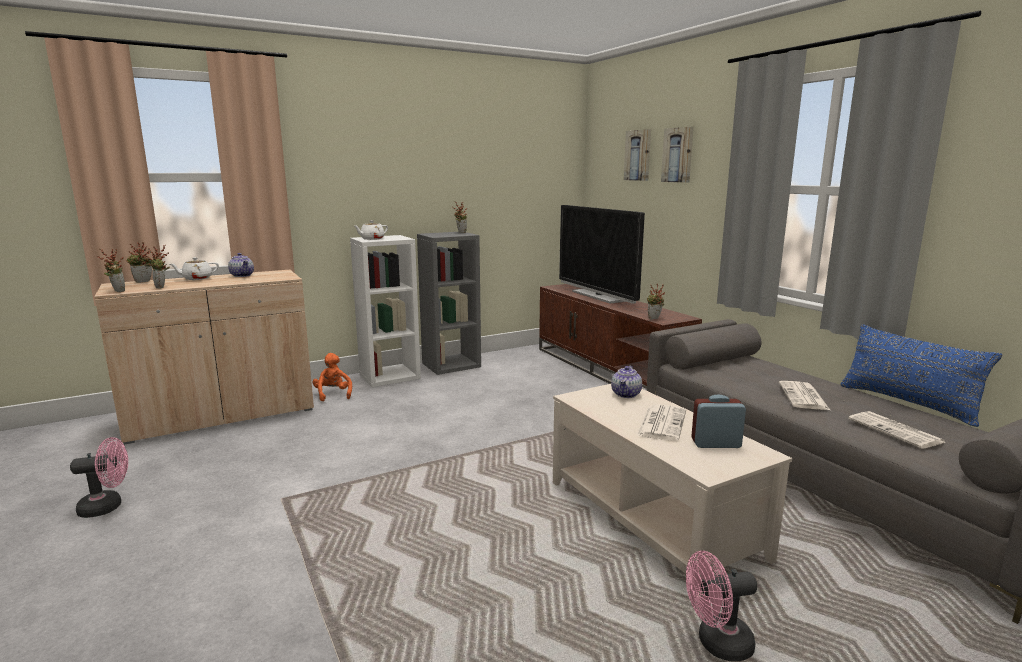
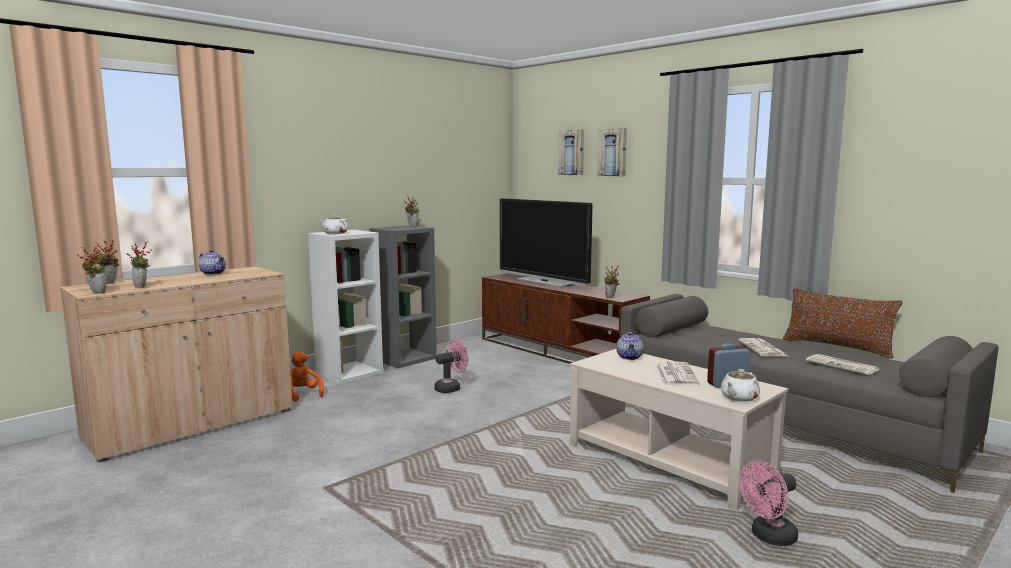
camera: 15 degrees left, 5 degrees down
(107, 507) = (133, 519): pink fan -> pink fan (451, 388)
(196, 278) = (166, 278): white teapot -> white teapot (739, 397)
(907, 403) = (837, 347): blue pillow -> brown pillow

